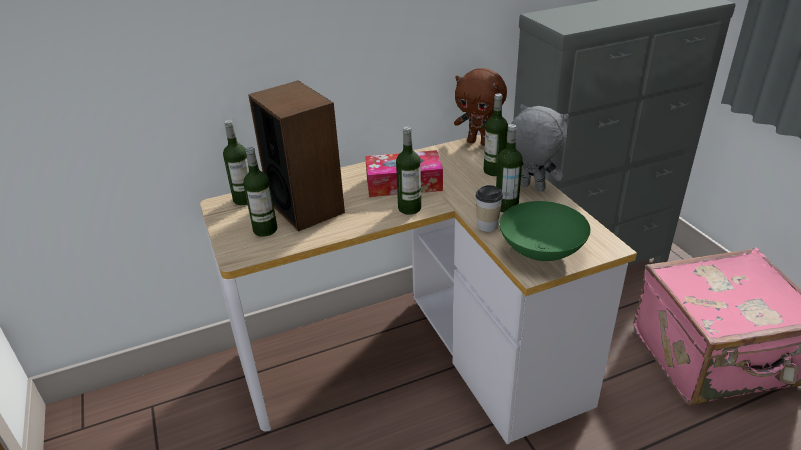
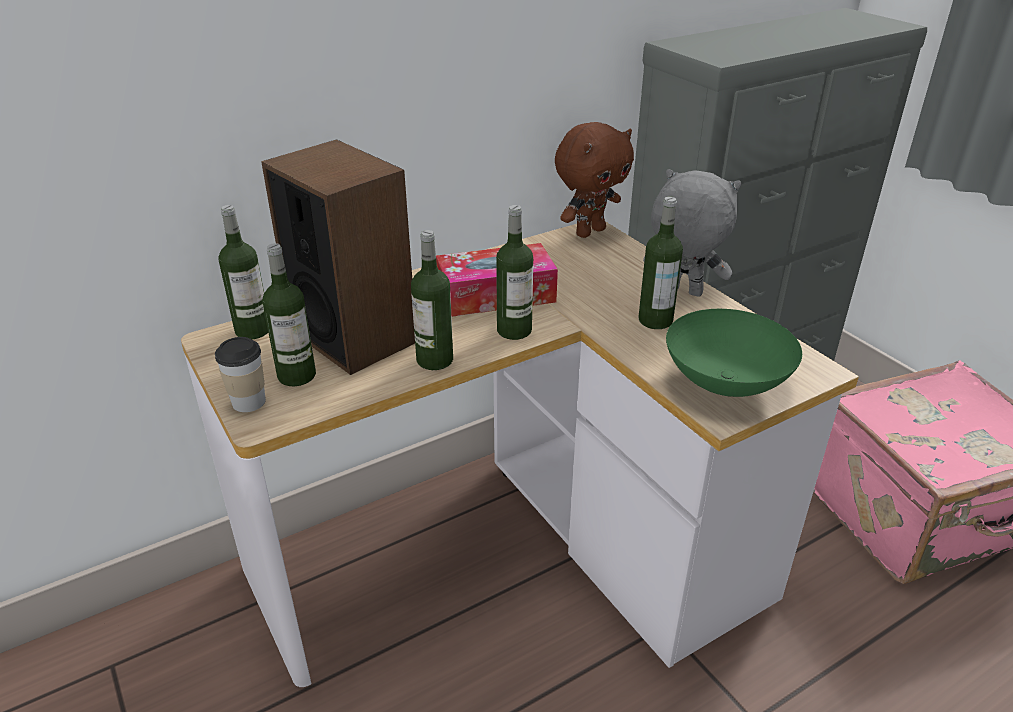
camera: 10 degrees left, 0 degrees up
(479, 142) = (589, 231): brown plush toy -> brown plush toy turned 60 degrees counterclockwise
(487, 226) = (636, 350): cup -> cup (249, 402)
(494, 171) = (622, 270): bottle -> bottle (435, 360)

